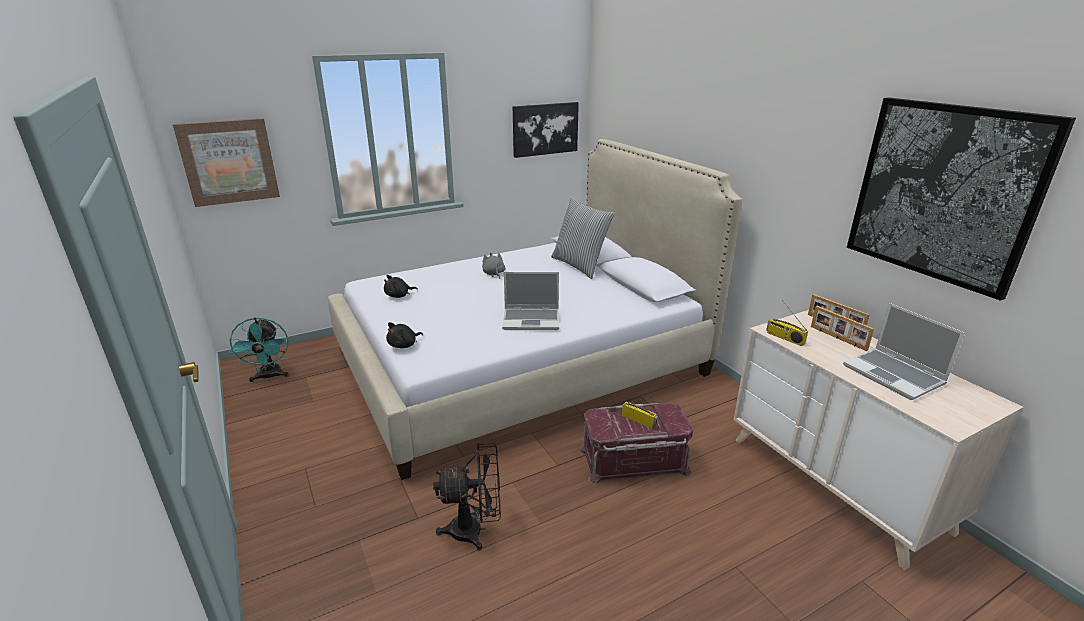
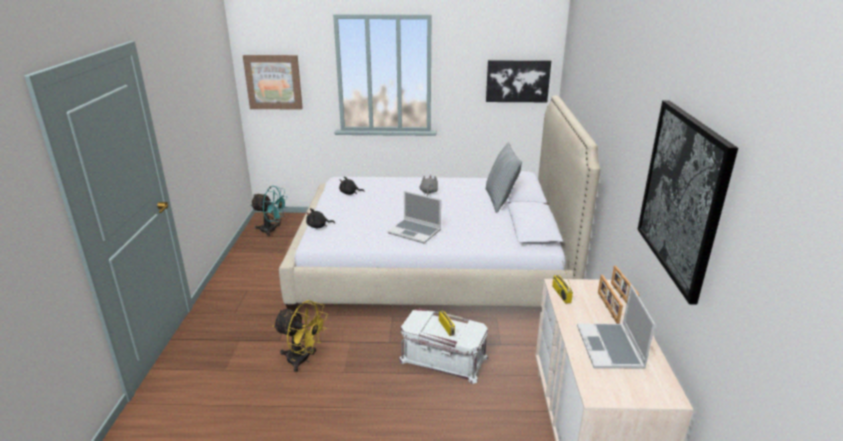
camera: 30 degrees right, 0 degrees up
(269, 377) = (272, 230): turquoise fan -> turquoise fan turned 90 degrees counterclockwise
(475, 530) = (303, 360): black fan -> yellow fan
(634, 461) = (443, 359): red storage box -> white storage box

